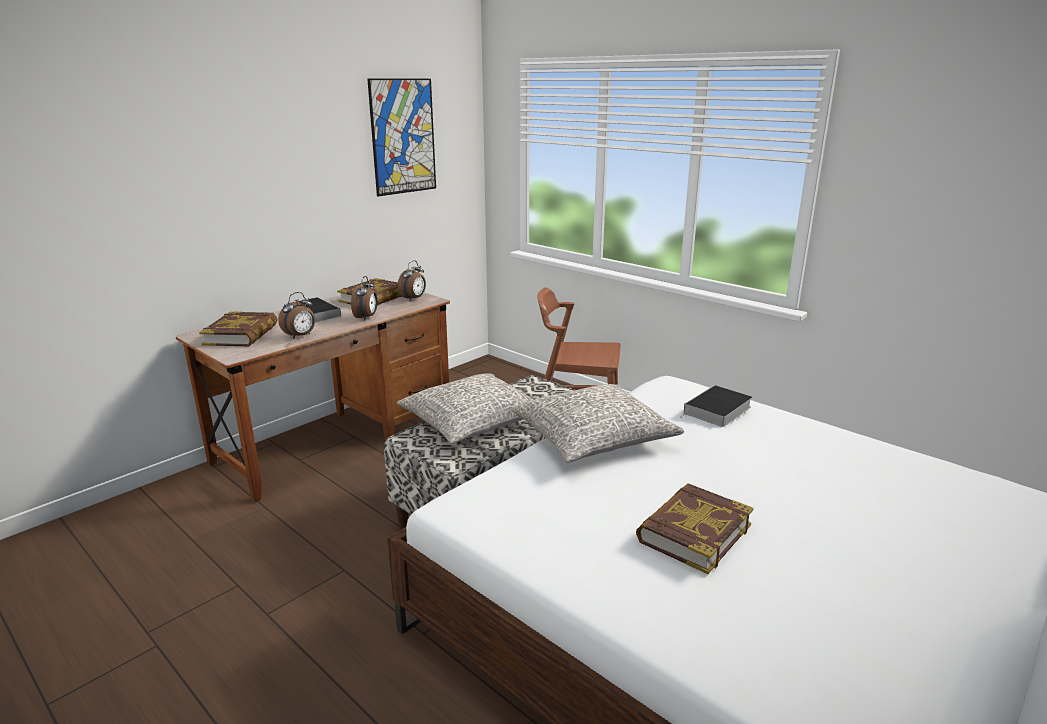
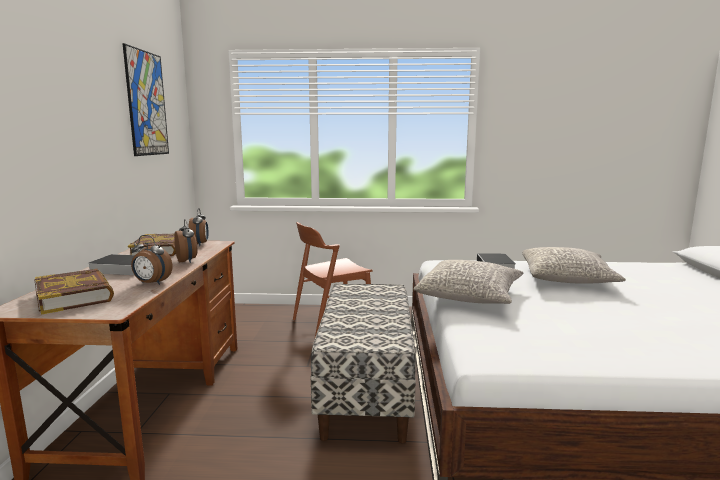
camera: 40 degrees left, 10 degrees down
(300, 336) = (151, 283): alarm clock -> alarm clock turned 105 degrees clockwise
(473, 423) = (356, 319): grey pillow -> grey pillow (566, 279)
(693, 533) = (615, 317): book -> none

